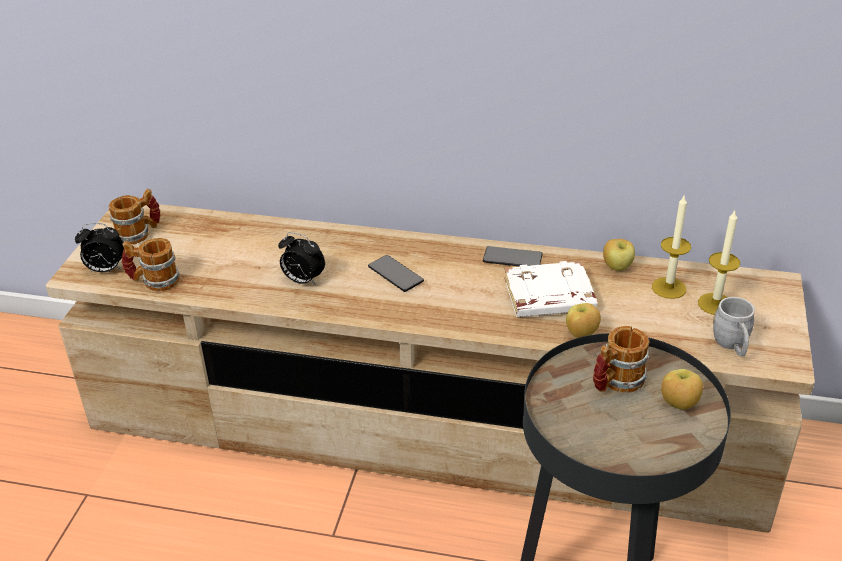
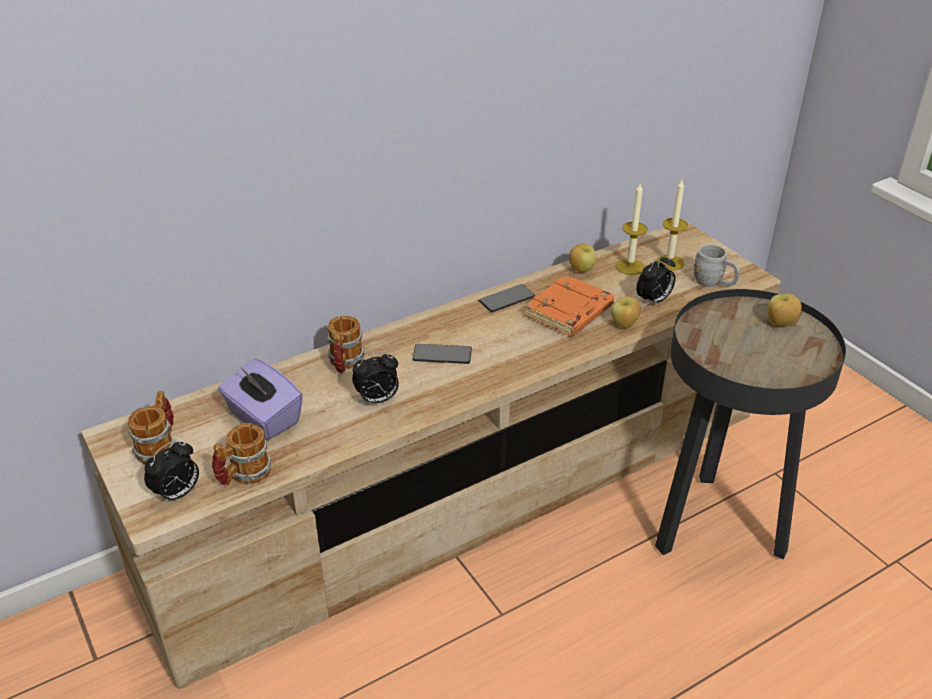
camera: 45 degrees left, 0 degrees up
(217, 251) = (263, 418): none -> purple tissue box
(548, 297) = (569, 312): white book -> orange book
(616, 383) = (731, 331): mug -> mug (345, 363)
(643, 329) = (654, 301): none -> alarm clock

